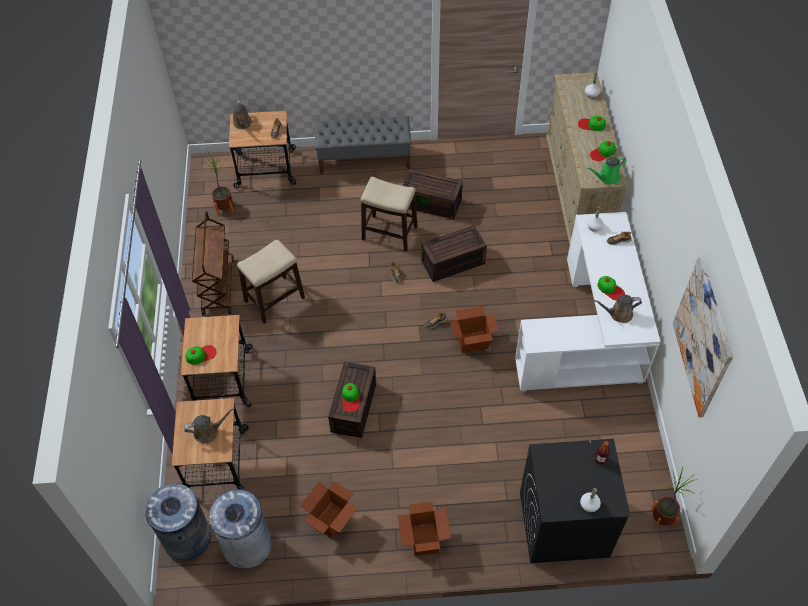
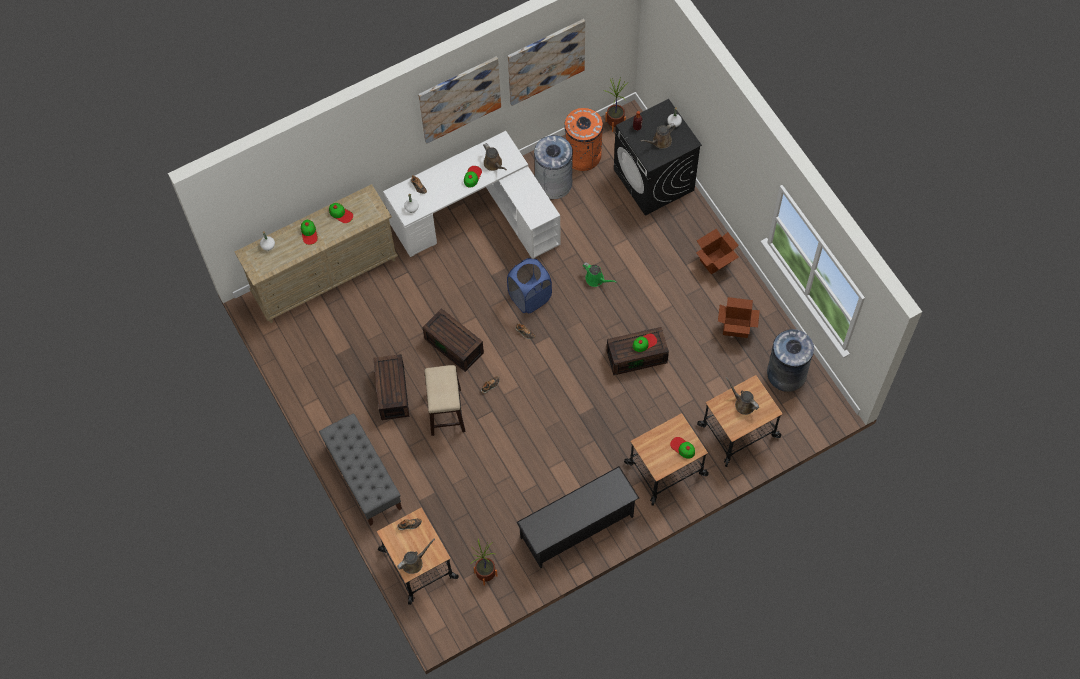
camera: 115 degrees left, 10 degrees up
(187, 538) = (805, 417): grey trash can -> grey trash can (553, 183)
(217, 286) = (577, 527): brown cart -> black shoe rack
(274, 299) = (567, 471): stool -> none
(473, 342) = (530, 297): cardboard box -> blue laundry basket
(567, 476) = (660, 141): none -> brown watering can
(607, 177) = (369, 201): green watering can -> green watering can (596, 279)
(629, 463) = (583, 155): none -> orange trash can
(674, 230) = (459, 99): none -> picture

